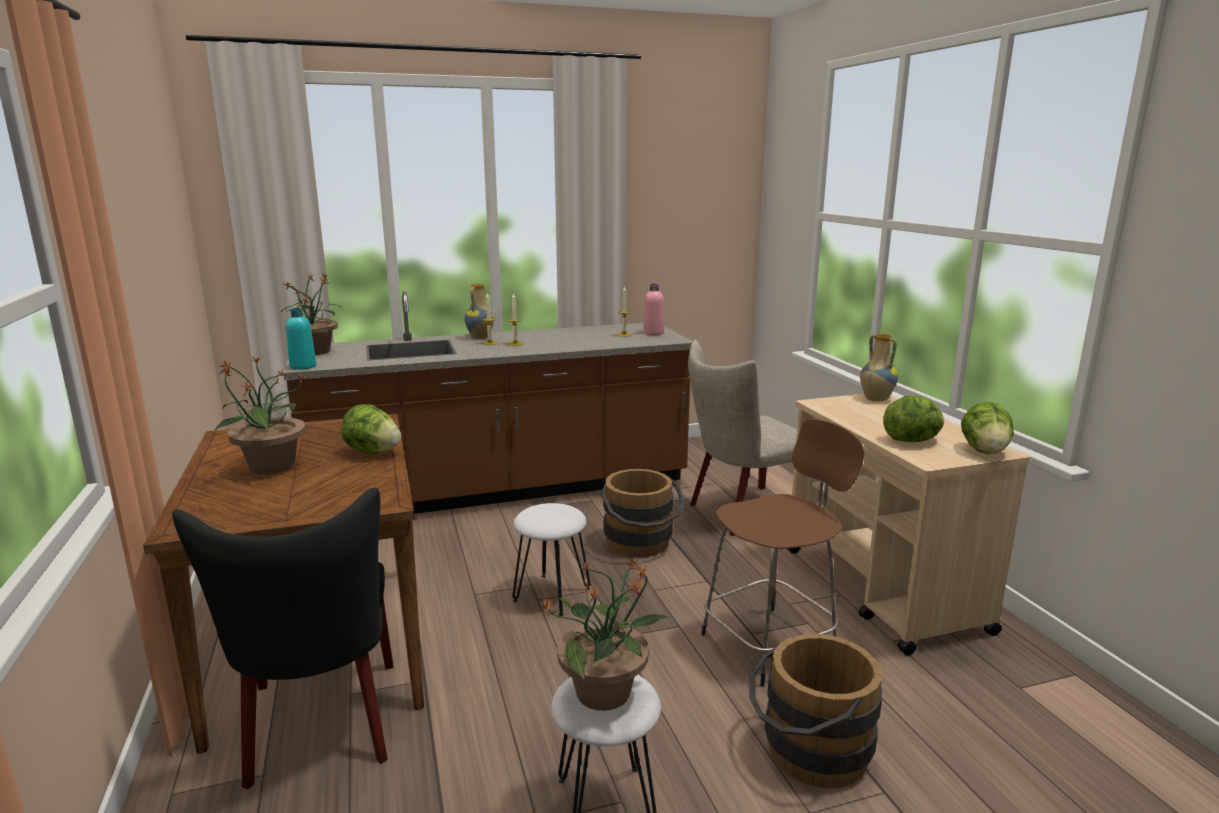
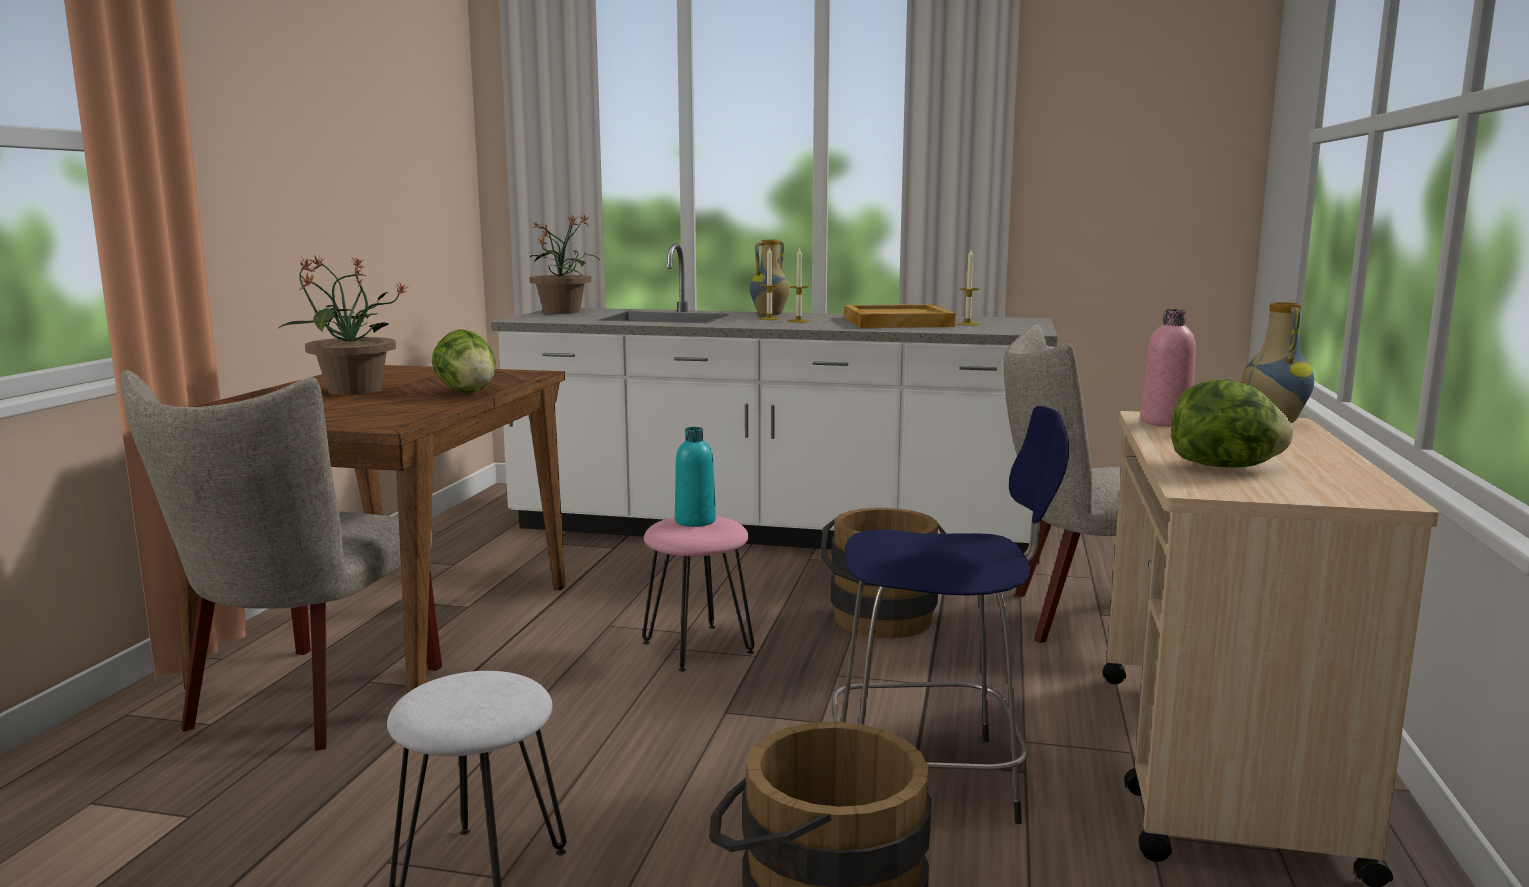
camera: 30 degrees right, 5 degrees down
(303, 366) = (521, 319): turquoise bottle -> turquoise bottle (695, 521)
(322, 729) = (305, 703): black chair -> beige chair
(502, 490) = (774, 532): brown counter -> white counter
(551, 595) = (696, 648): white stool -> pink stool
(578, 337) = (896, 322): none -> beige tray
(605, 692) = (472, 693): potted plant -> none
(653, 333) = (1016, 325): pink bottle -> pink bottle (1165, 422)
(771, 643) = (932, 779): brown stool -> blue stool
(984, 451) = (1346, 494): lettuce -> none

